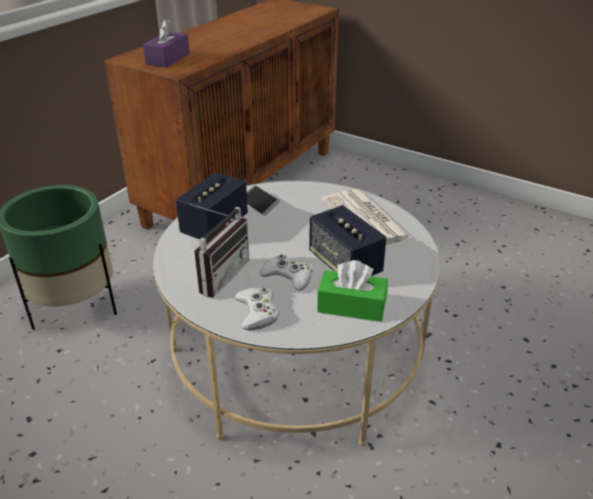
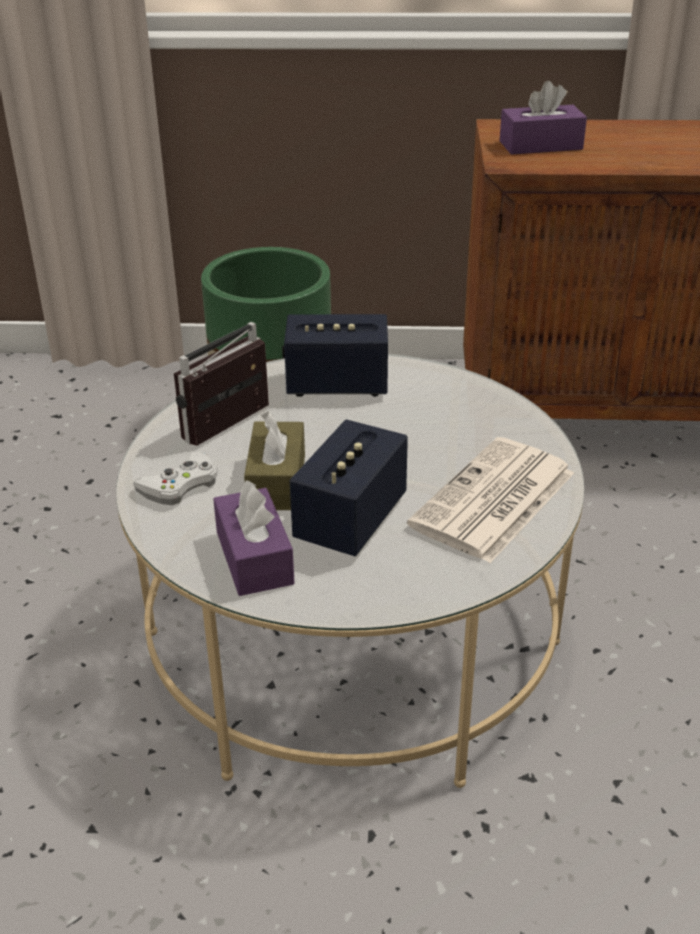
camera: 60 degrees right, 0 degrees up
(218, 274) = (233, 428): radio -> radio turned 135 degrees clockwise
(259, 204) = (428, 397): phone -> none
(288, 276) = (276, 482): white game controller -> brown tissue box
(351, 306) = (254, 558): green tissue box -> purple tissue box

